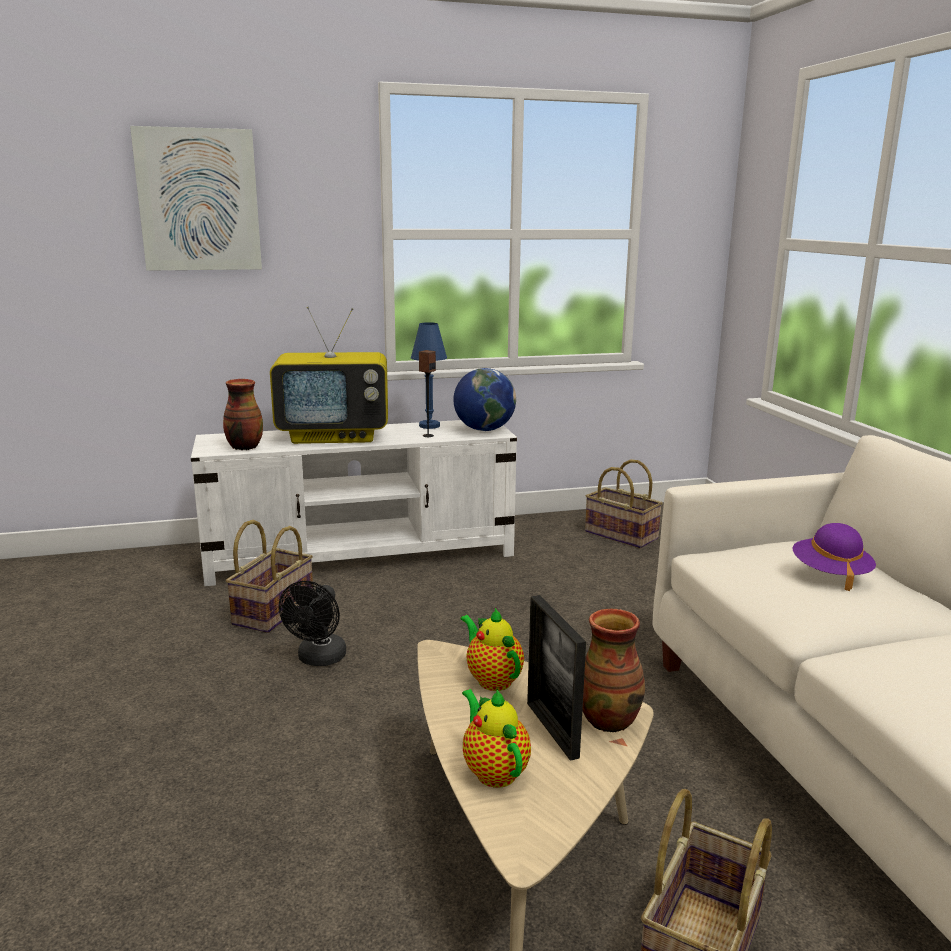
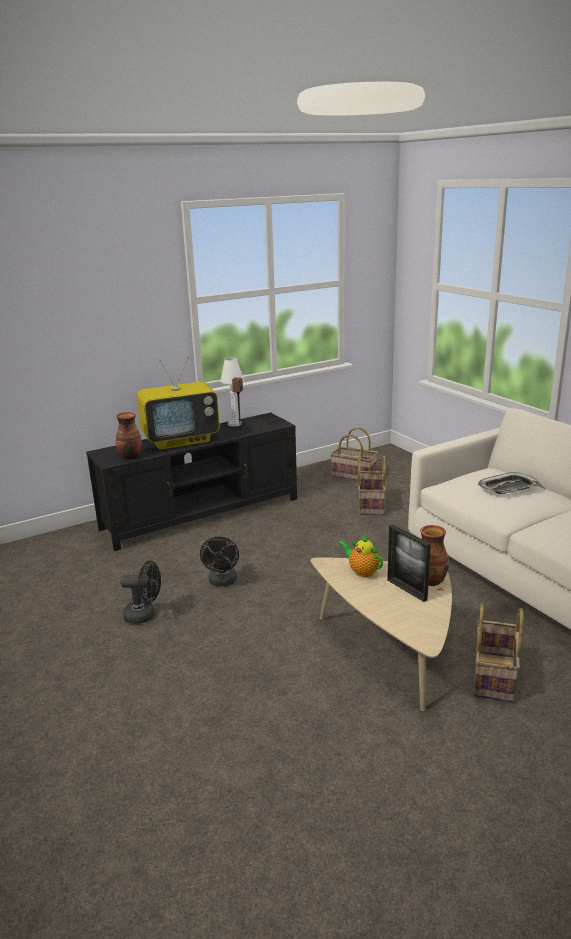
camera: 15 degrees left, 5 degrees up
(168, 688) = (145, 615): none -> black fan
(199, 200) = (71, 292): picture -> none
(273, 611) = (172, 559): basket -> basket (370, 505)
(362, 555) = (202, 514): white tv stand -> black tv stand
(429, 426) = (234, 424): blue table lamp -> white table lamp
(484, 430) = (271, 422): globe -> none
(493, 770) = (392, 613): teapot -> none
(830, 574) = (508, 488): purple hat -> tray

